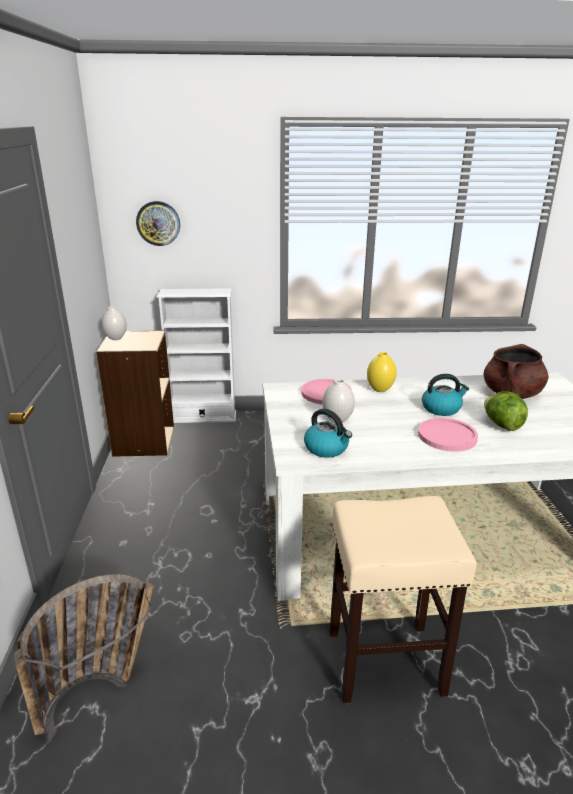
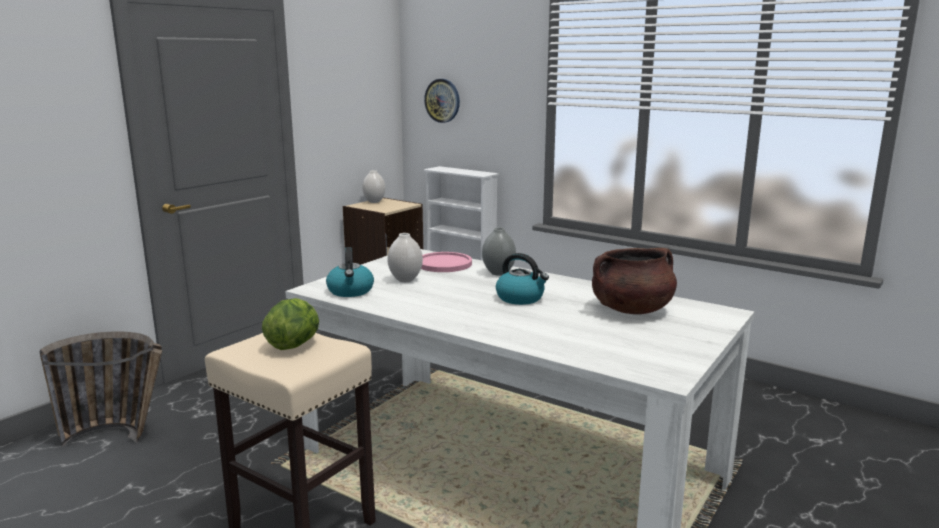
camera: 40 degrees right, 10 degrees down
(379, 389) = (498, 273): yellow vase -> grey vase
(447, 436) = (470, 314): pink plate -> none
(501, 425) = (548, 324): lettuce -> lettuce (294, 345)

